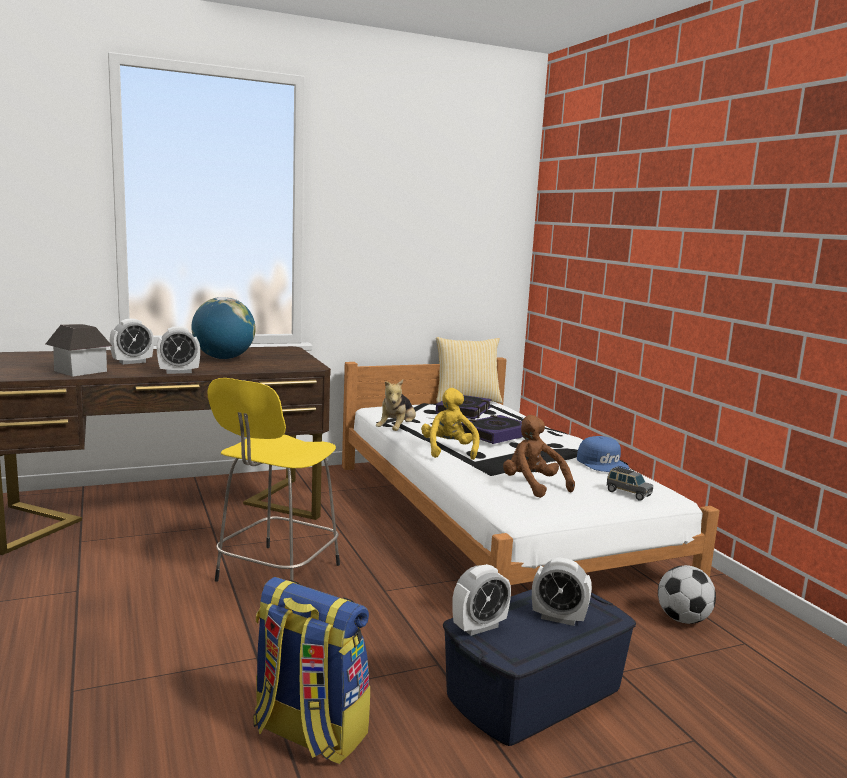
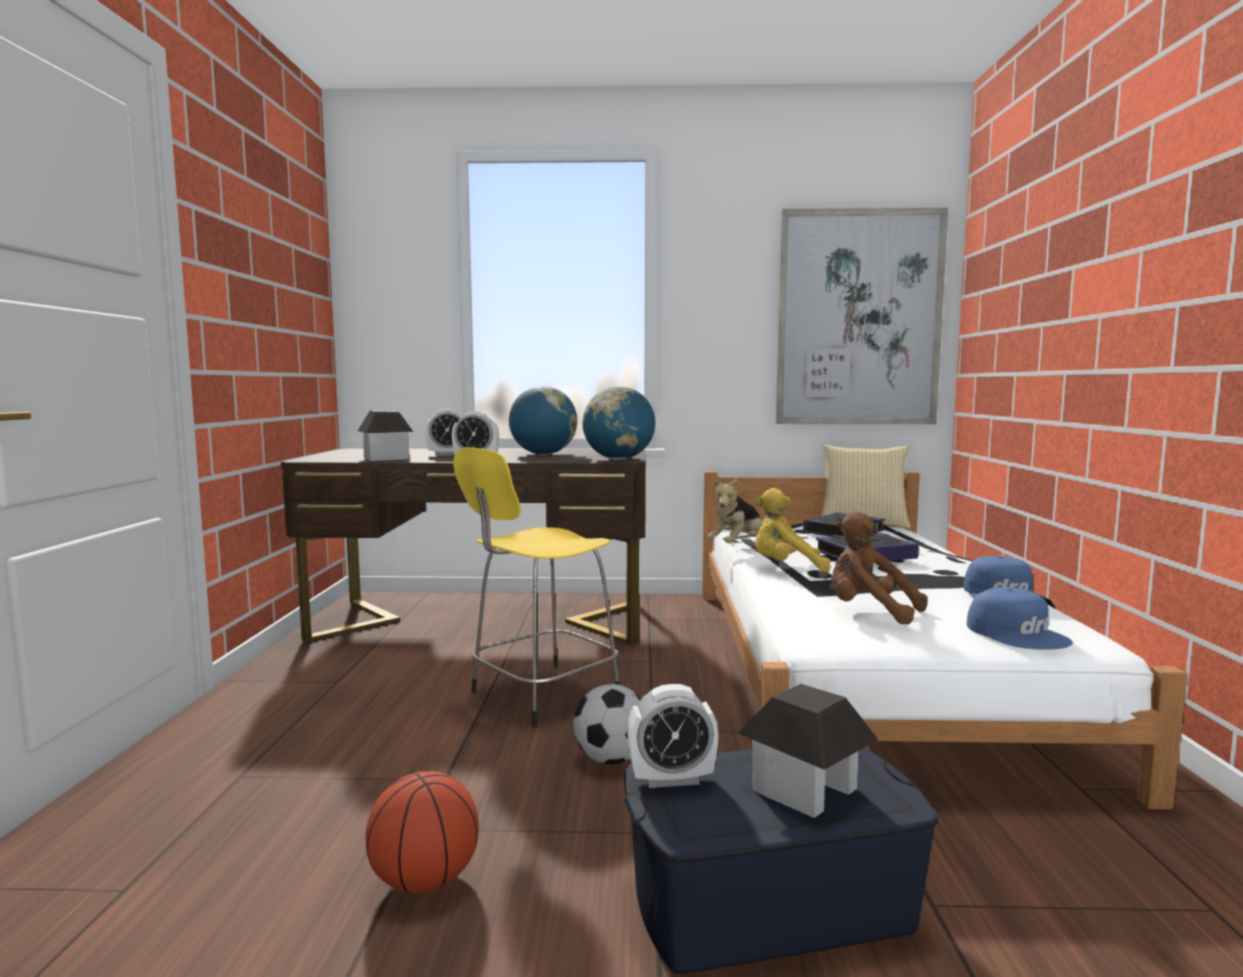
camera: 25 degrees right, 5 degrees down
(303, 365) = (619, 459): none -> globe
(308, 733) = (425, 881): backpack -> basketball
(449, 451) = (785, 568): yellow plush toy -> yellow plush toy turned 105 degrees counterclockwise
(464, 235) = (858, 318): none -> picture
(533, 486) = (868, 612): brown plush toy -> brown plush toy turned 45 degrees counterclockwise
(558, 618) = (805, 789): alarm clock -> toy house
(628, 493) = (1017, 633): grey toy car -> blue cap
(682, 619) = (1099, 846): football -> football (611, 759)

